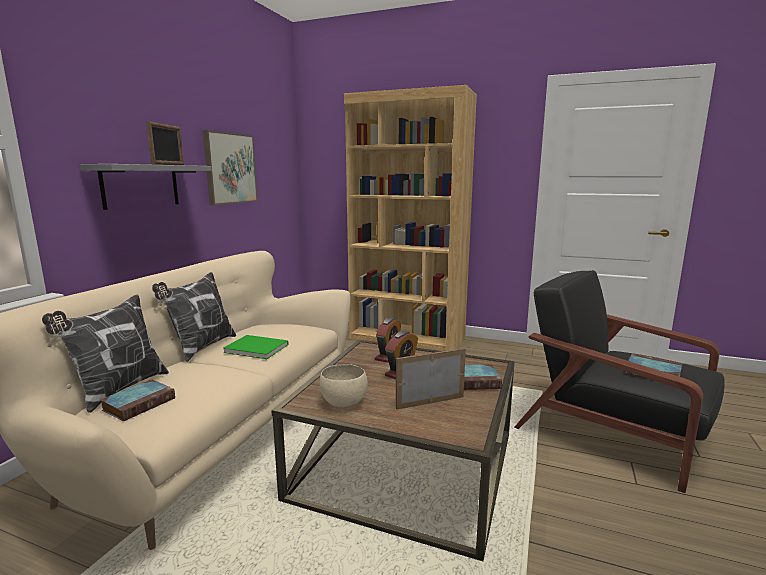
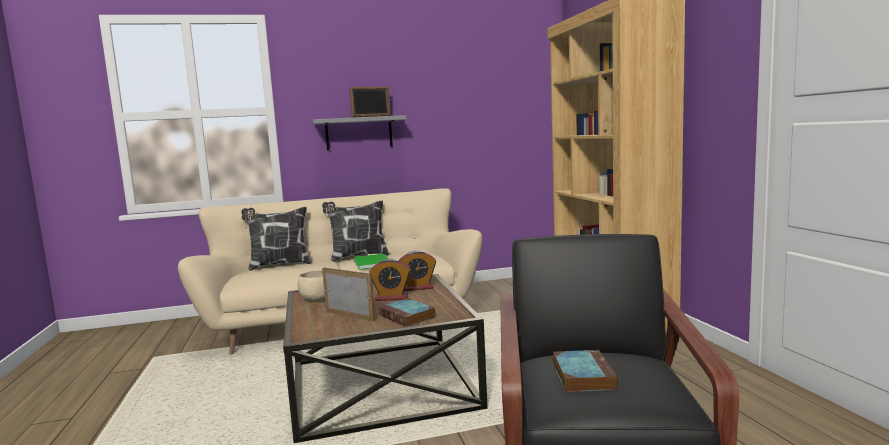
camera: 55 degrees right, 5 degrees down
(140, 403) = (266, 272): book -> none
(230, 168) = (455, 115): picture -> none

